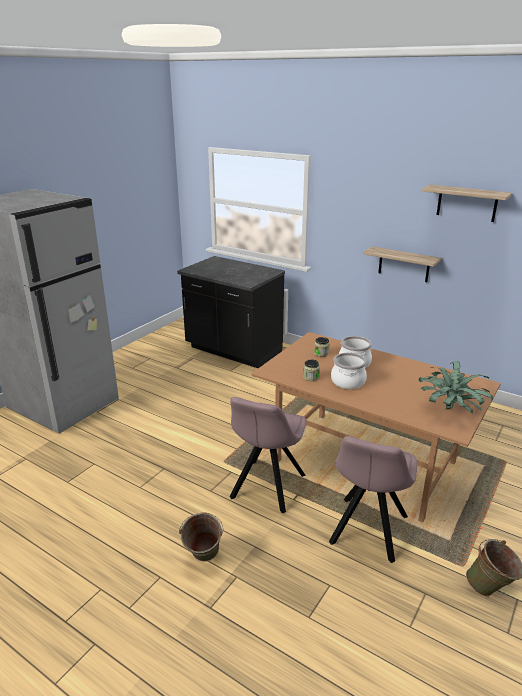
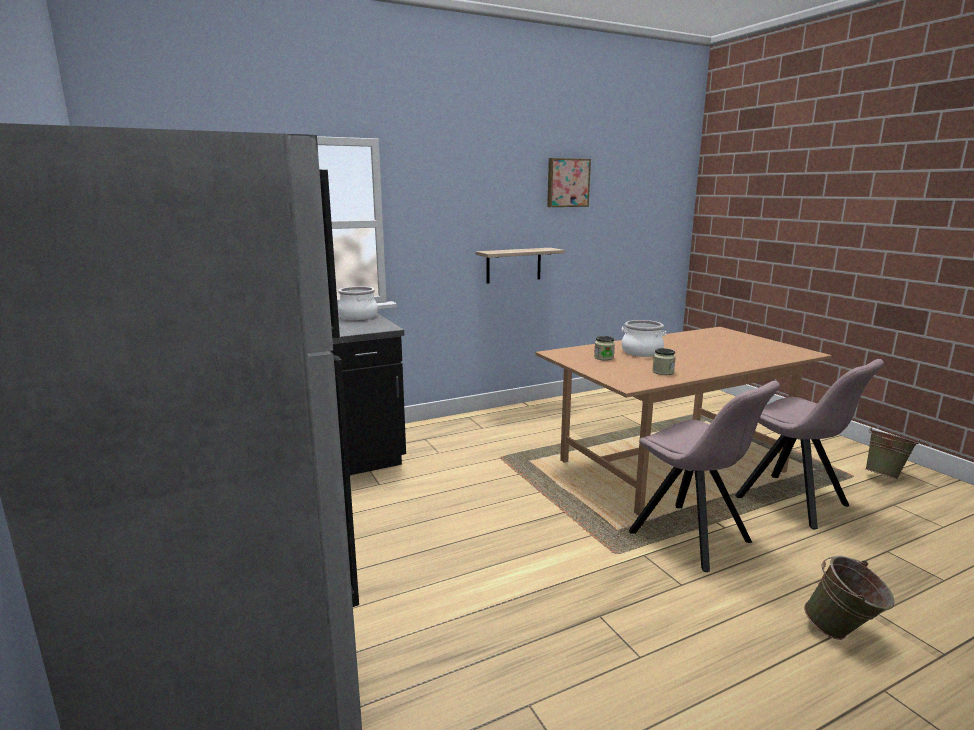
camera: 60 degrees left, 10 degrees down
(347, 381) = (685, 362): cooking pot -> cooking pot (357, 317)
(451, 410) = (766, 346): potted plant -> none
(467, 203) = (567, 183): shelf -> picture

